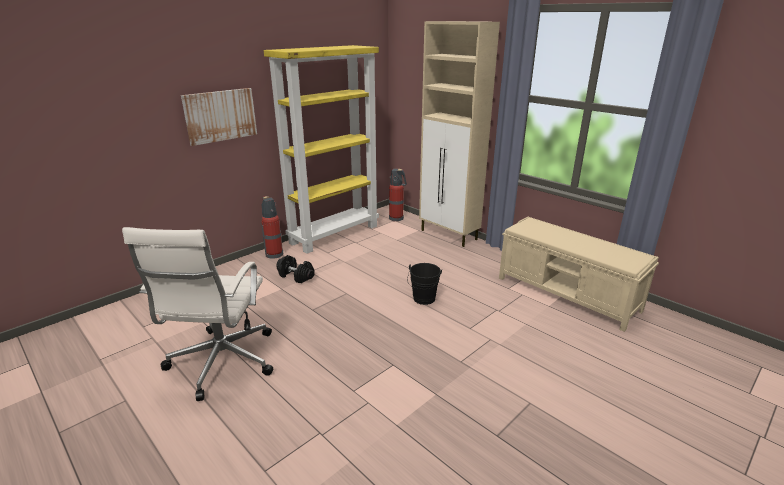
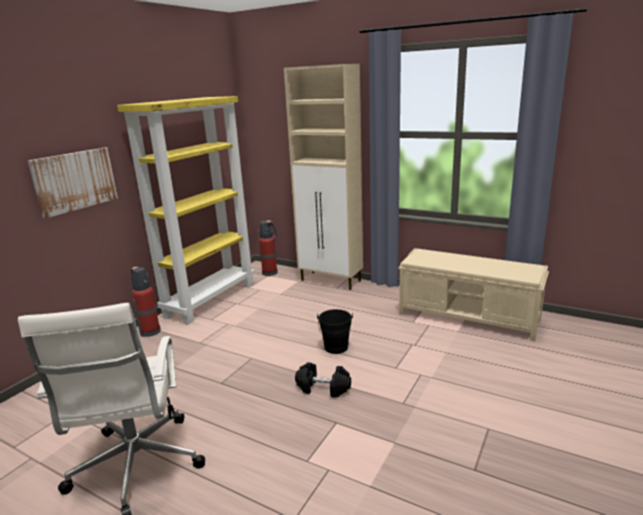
camera: 15 degrees left, 5 degrees down
(295, 276) = (185, 351): black dumbbell -> black dumbbell (323, 388)

